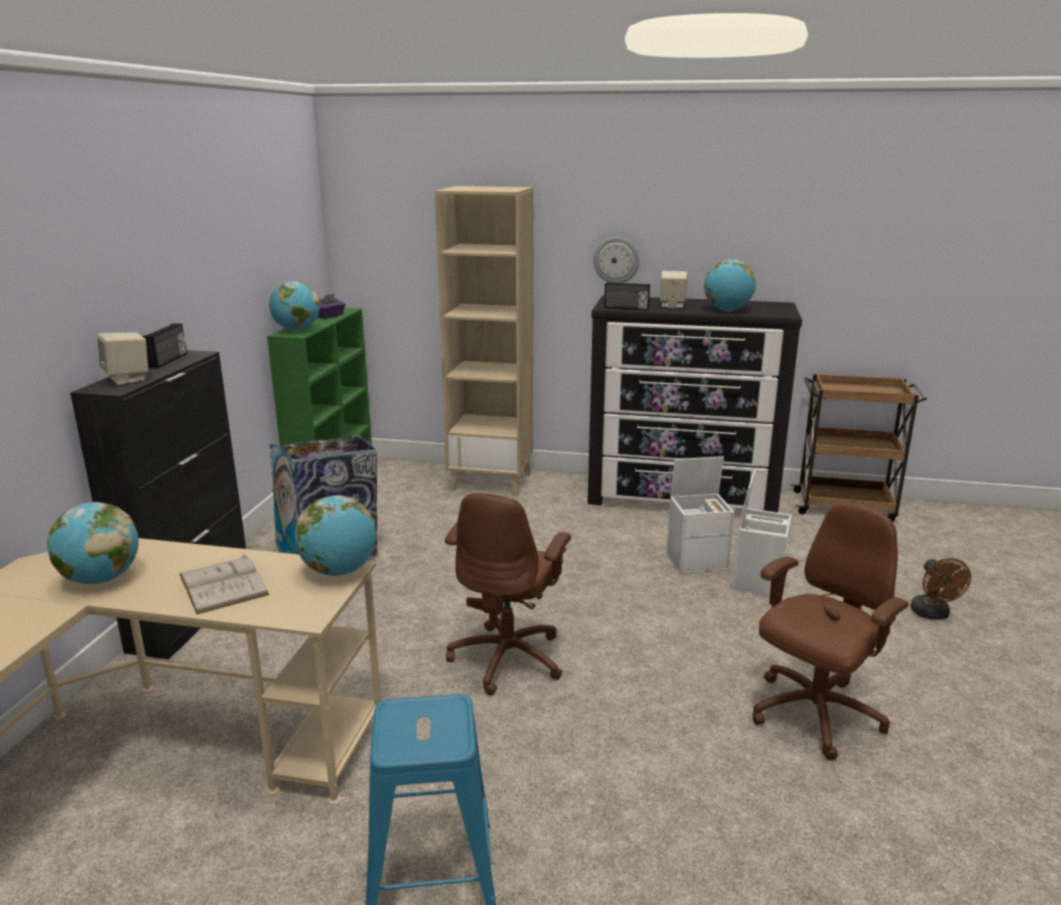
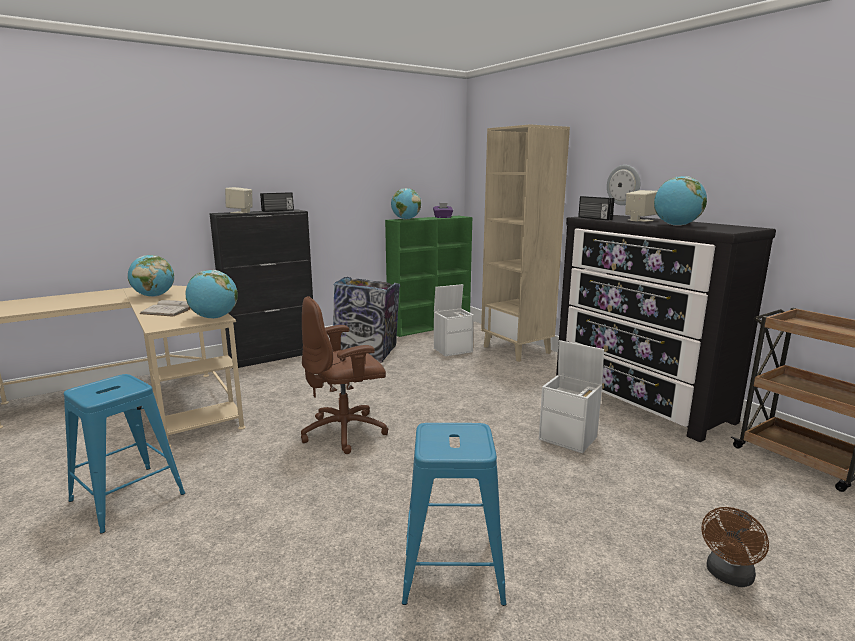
camera: 45 degrees right, 5 degrees down
(757, 580) = (593, 469): white storage box -> white storage box (453, 350)
(814, 715) = (451, 567): brown office chair -> blue stool

